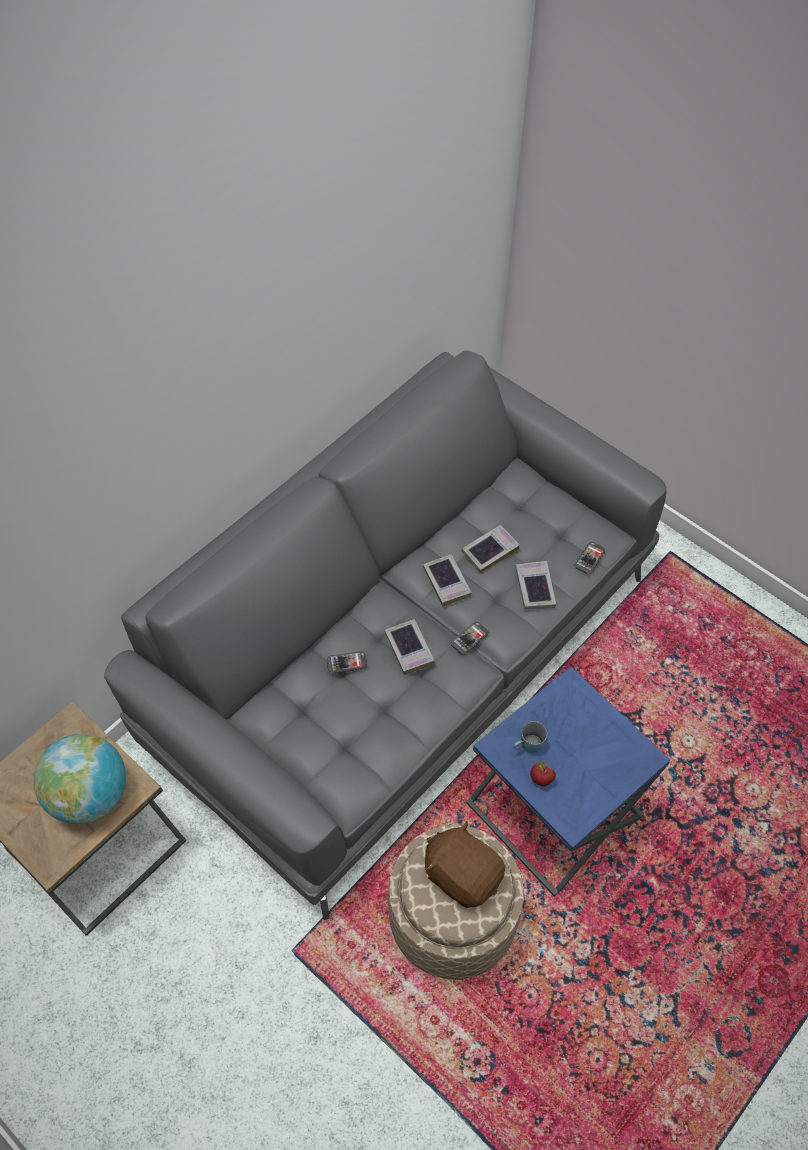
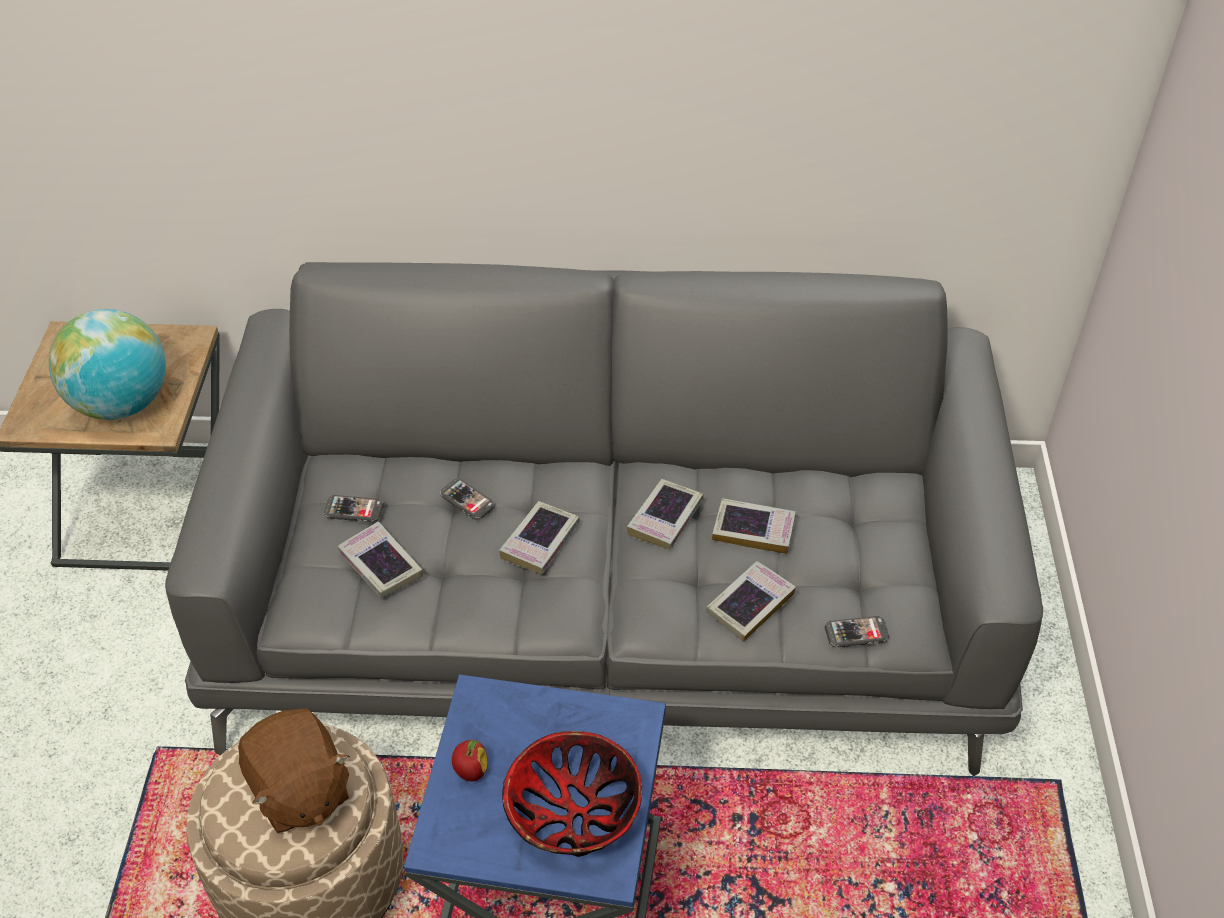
camera: 50 degrees right, 10 degrees down
(354, 735) = (380, 565): none -> book
(462, 874) = (299, 791): brown plush toy -> brown plush toy turned 150 degrees clockwise
(469, 639) = (611, 588): phone -> phone (353, 510)
(527, 747) = (505, 729): blue mug -> none
(602, 750) = (572, 813): none -> bowl

